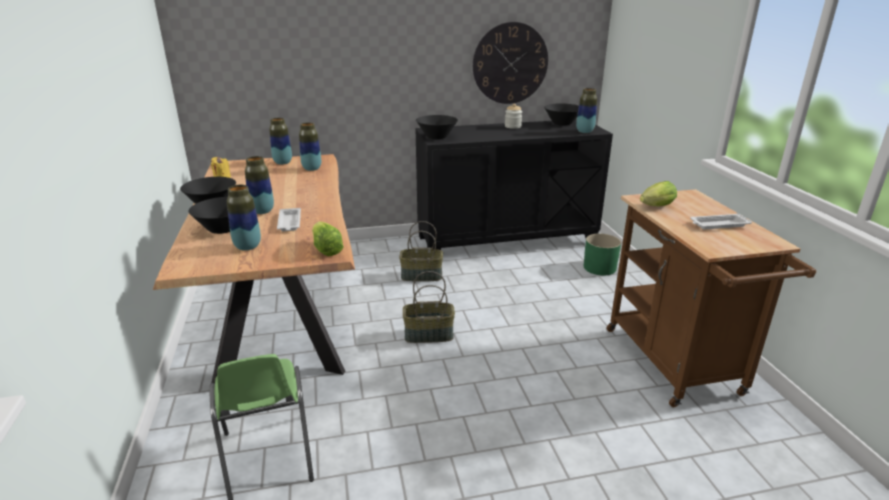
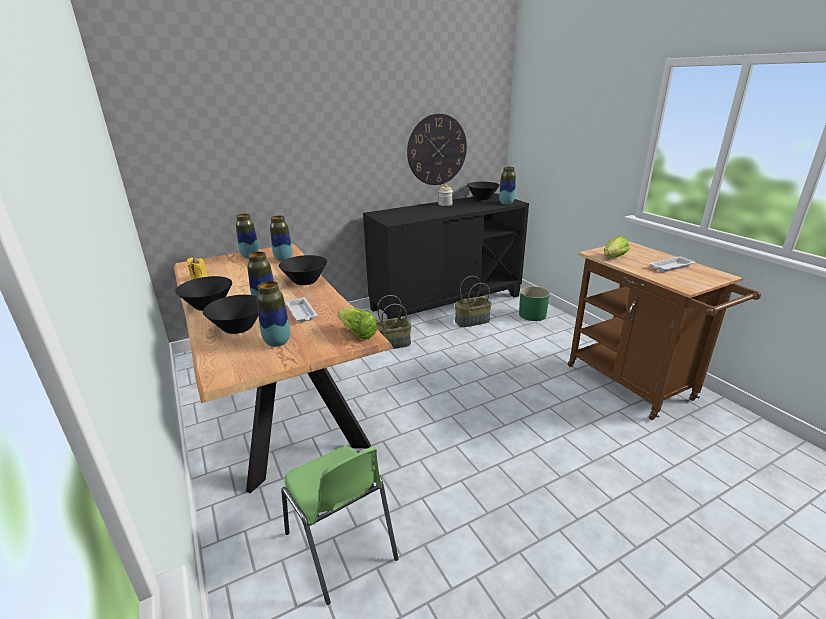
camera: 15 degrees left, 0 degrees up
(428, 335) = (427, 396): basket -> basket (472, 321)
(436, 137) = (389, 219): black bowl -> black bowl (305, 281)

